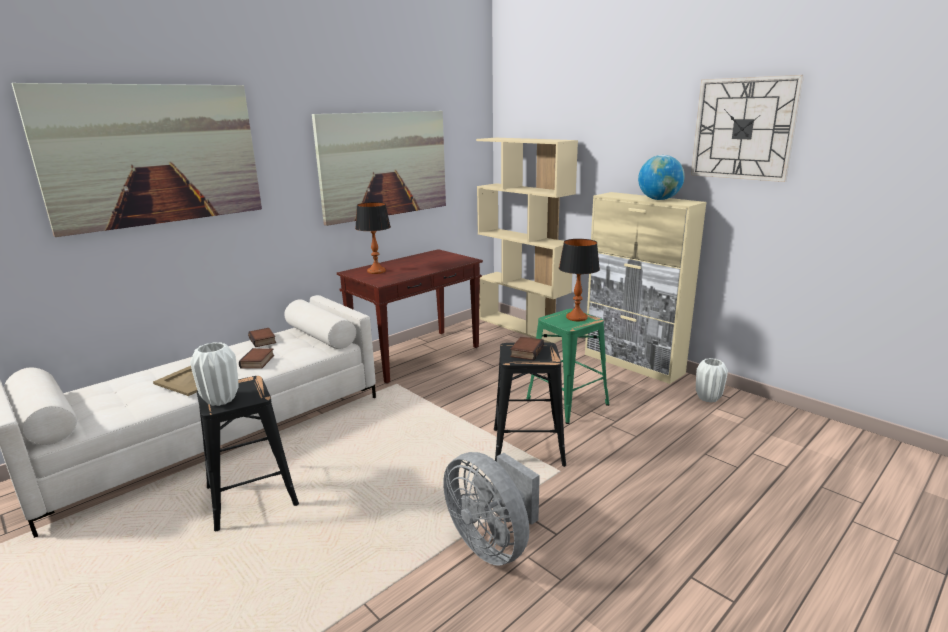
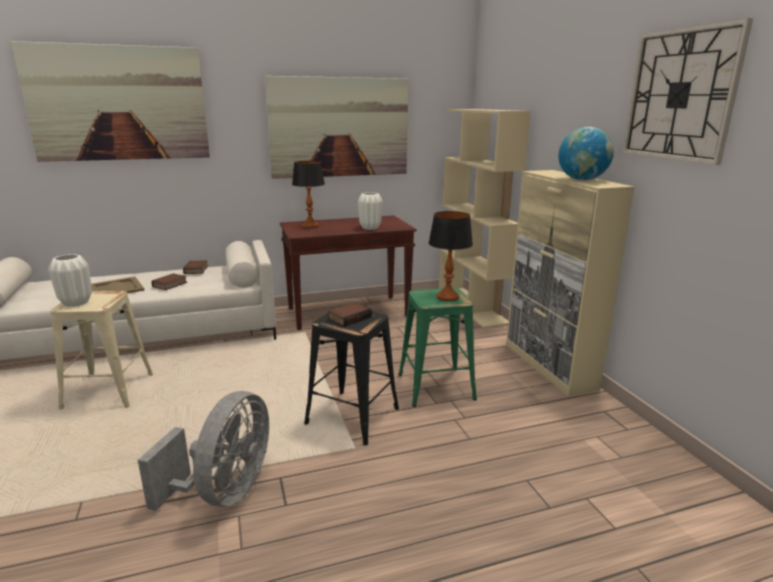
camera: 25 degrees right, 0 degrees up
(250, 497) = (108, 391): black stool -> beige stool
(492, 543) = (224, 492): grey fan -> grey fan turned 150 degrees counterclockwise
(708, 398) = (598, 423): white vase -> white vase (370, 228)

